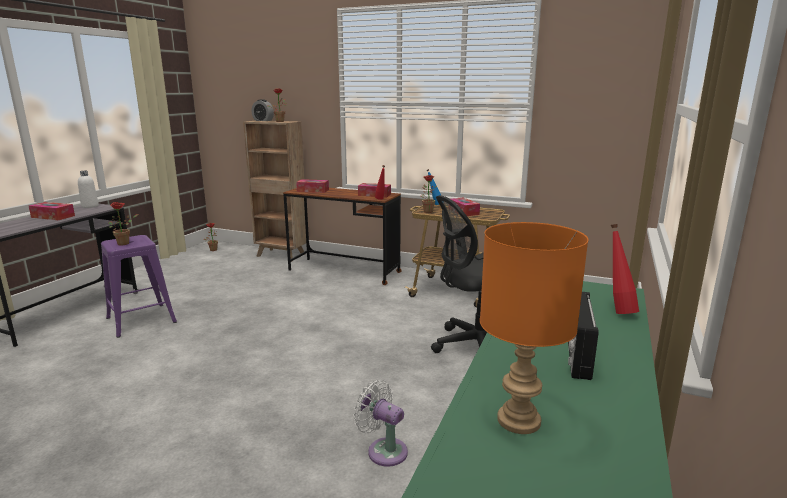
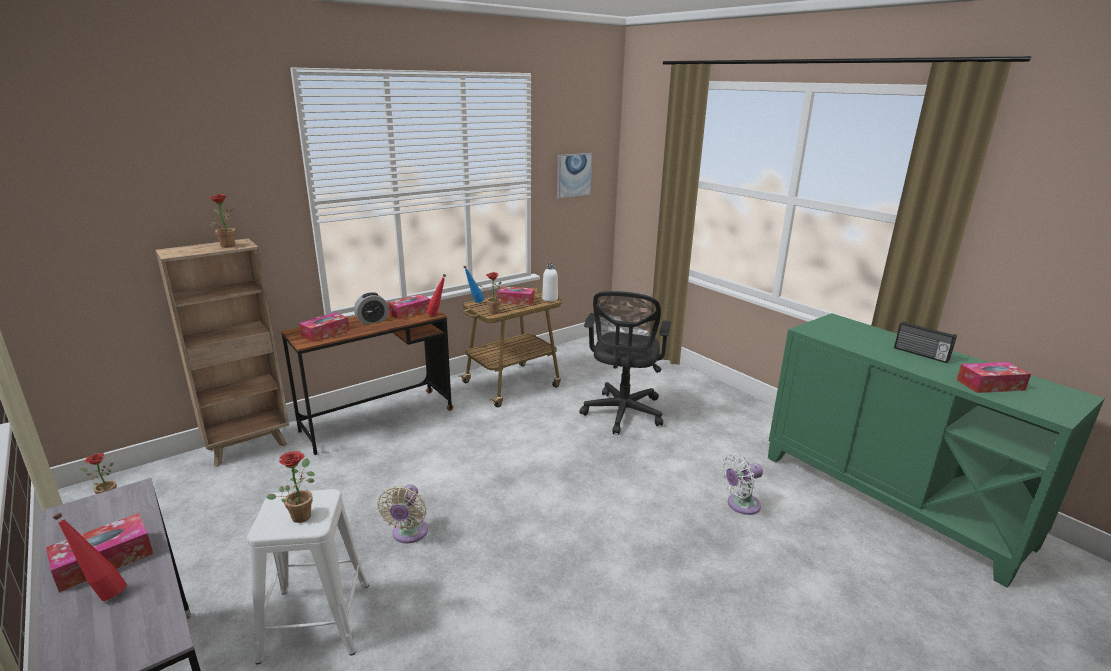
camera: 60 degrees left, 5 degrees up
(90, 206) = (81, 513): white bottle -> white bottle (550, 299)
(141, 320) = (316, 621): purple stool -> white stool
(229, 317) = (408, 534): none -> beige fan
(263, 120) = (181, 249): alarm clock -> alarm clock (372, 321)
(520, 420) = (990, 385): orange table lamp -> tissue box
(592, 105) = (573, 175): none -> picture
(617, 310) = (864, 328): red bottle -> red bottle (103, 593)

